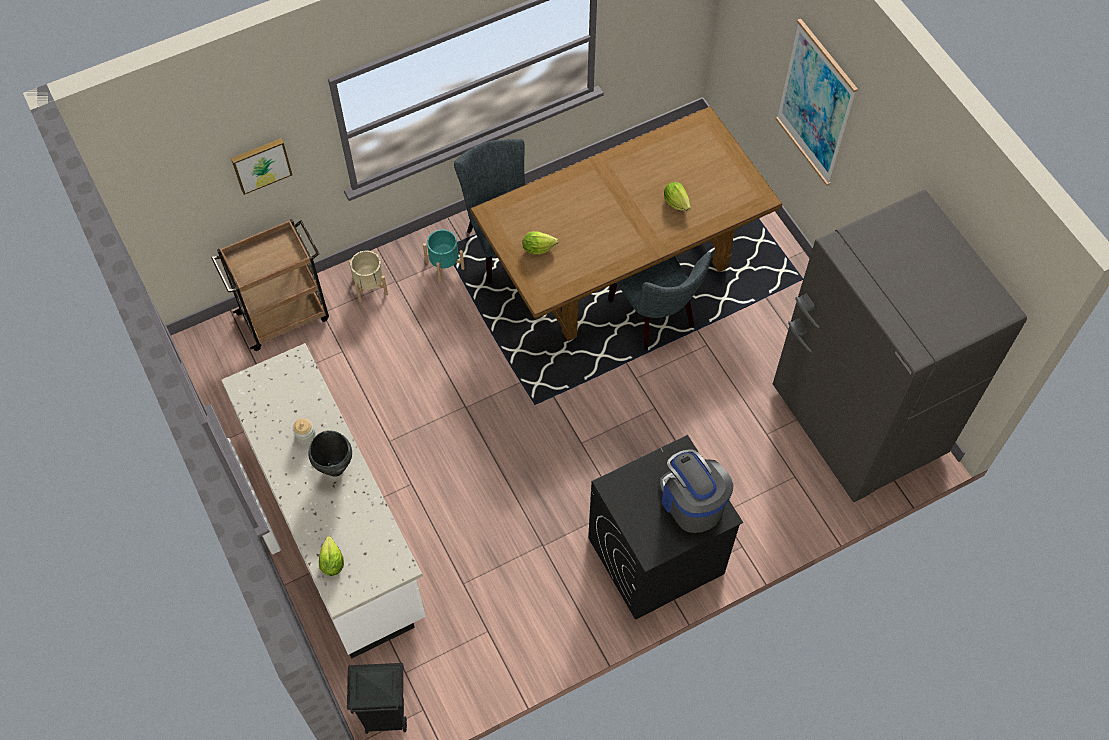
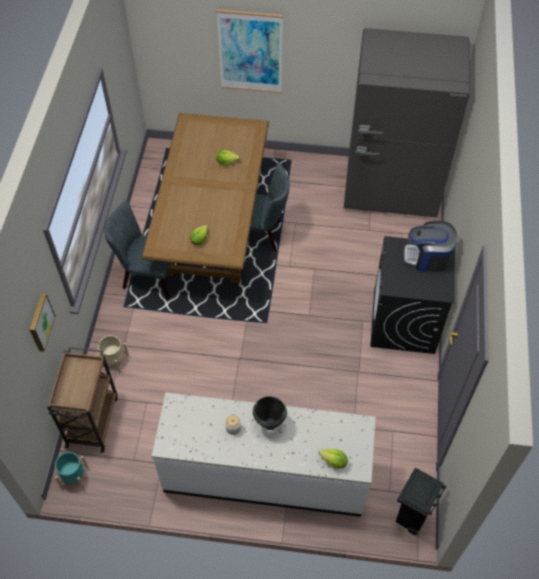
camera: 55 degrees left, 5 degrees down
(444, 265) = (135, 313): turquoise planter -> turquoise planter (74, 476)

